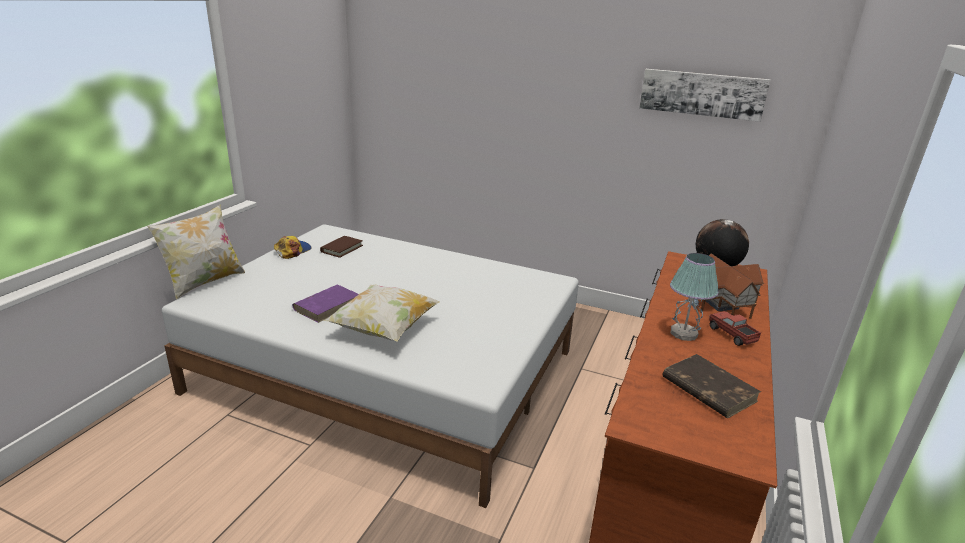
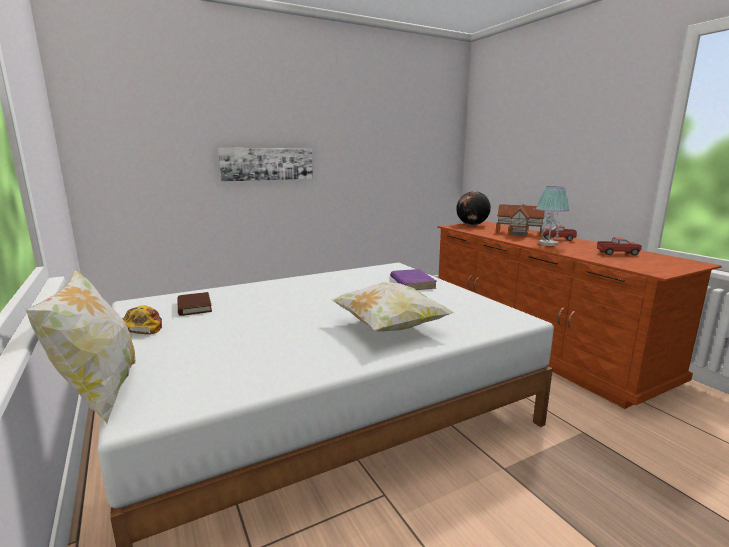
camera: 50 degrees left, 10 degrees down
(328, 305) = (305, 338): purple book -> purple book (412, 282)
(702, 94) = (404, 122): picture -> picture (267, 164)
(707, 389) = (617, 253): brown book -> toy truck

